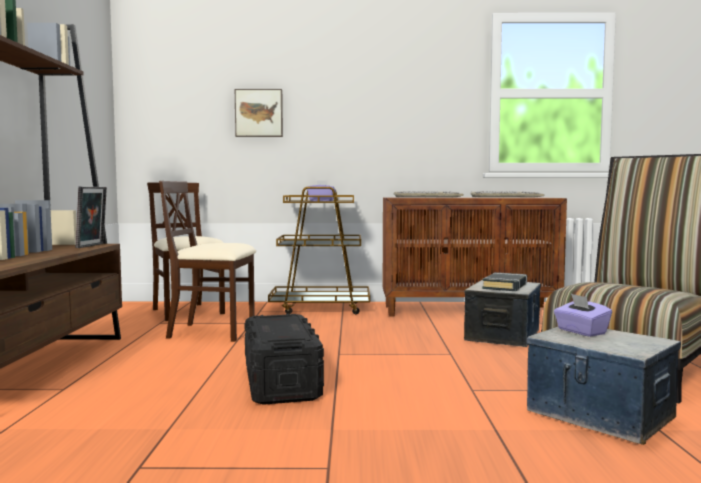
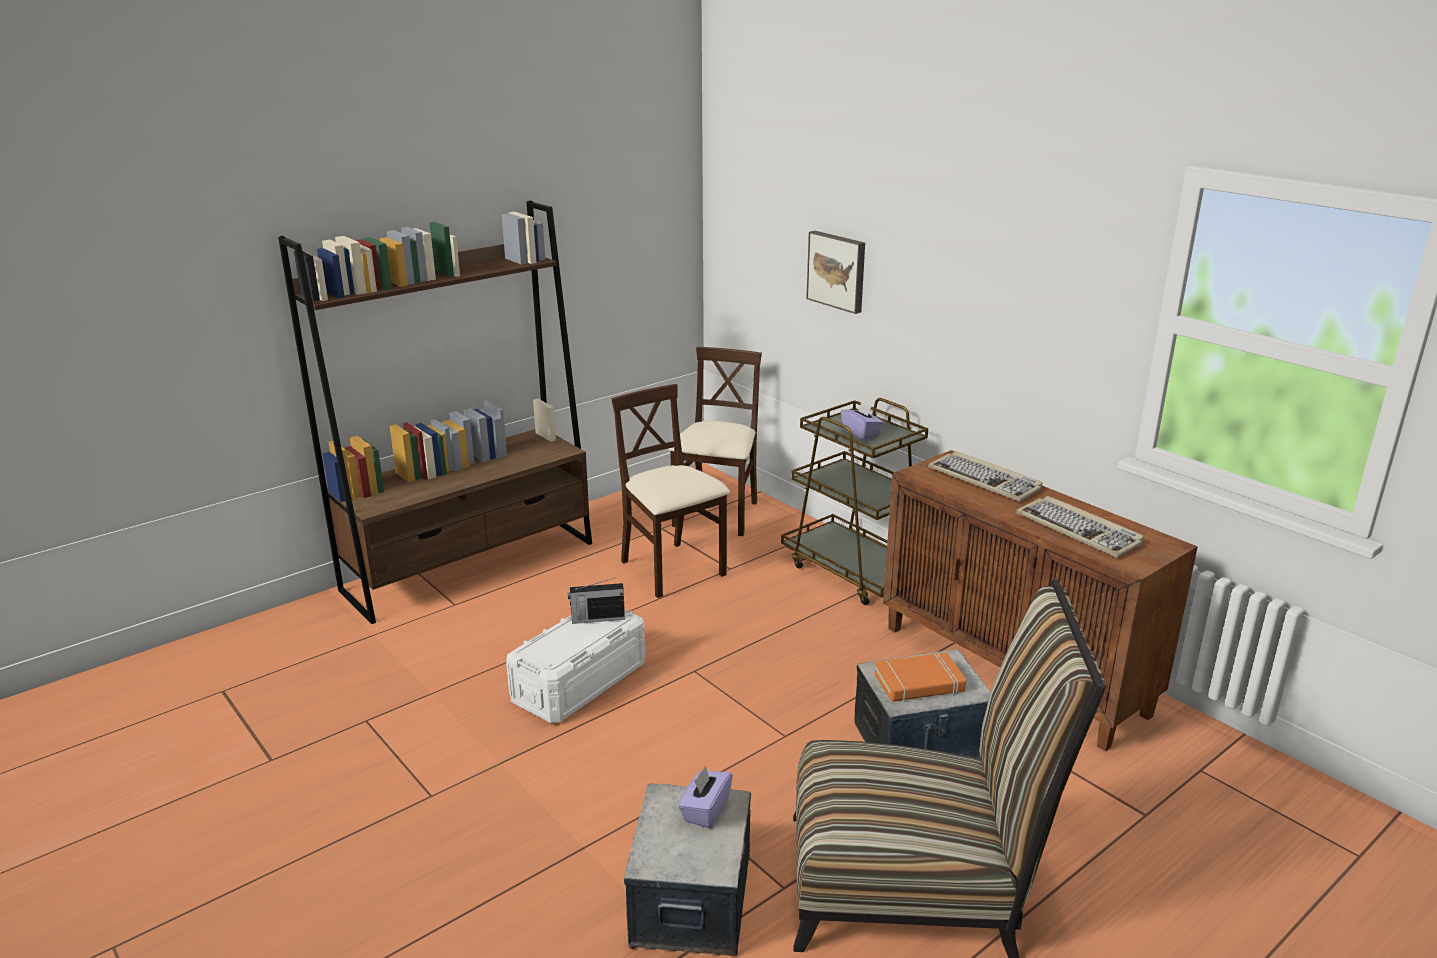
camera: 50 degrees right, 20 degrees up
(92, 246) = (550, 454): picture frame -> none
(275, 319) = (597, 618): none -> radio
(281, 381) = (580, 682): black storage box -> white storage box
(505, 286) = (919, 683): black book -> orange book

